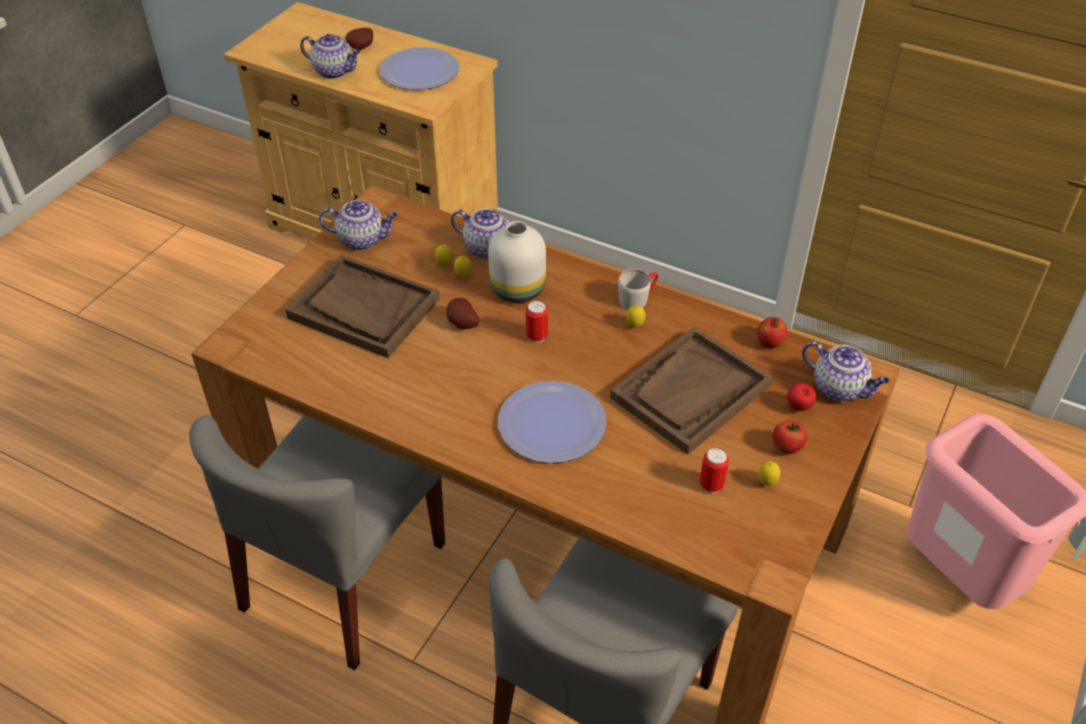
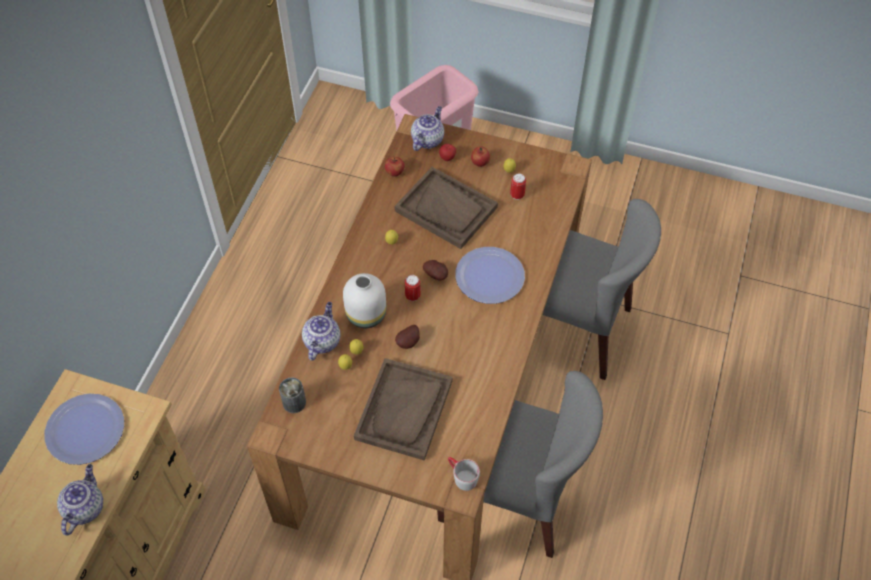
camera: 100 degrees left, 10 degrees up
(362, 48) = (39, 493): potato -> potato (436, 275)
(362, 240) = (322, 432): teapot -> none
(410, 221) = (294, 402): none -> can
(638, 298) = (363, 243): grey mug -> grey mug (461, 477)

